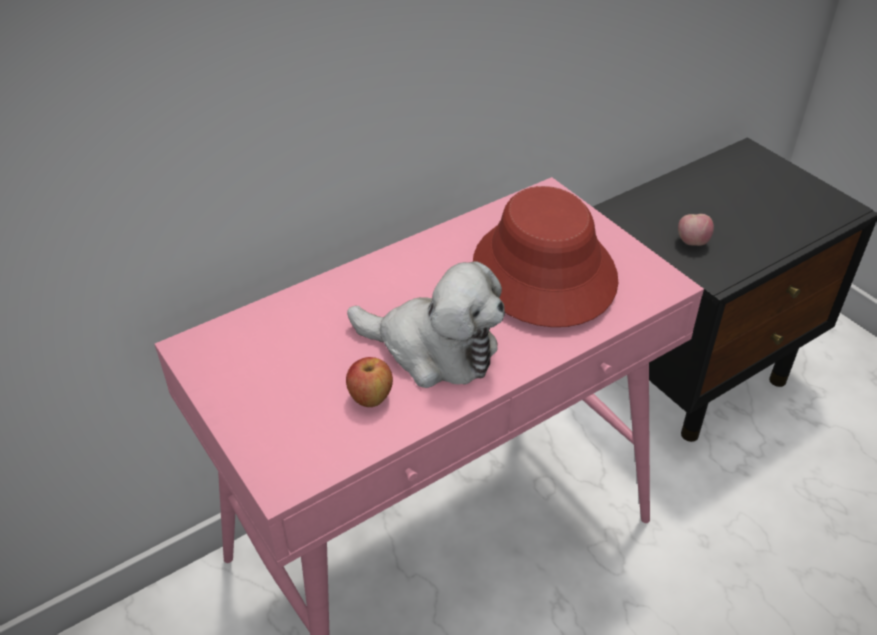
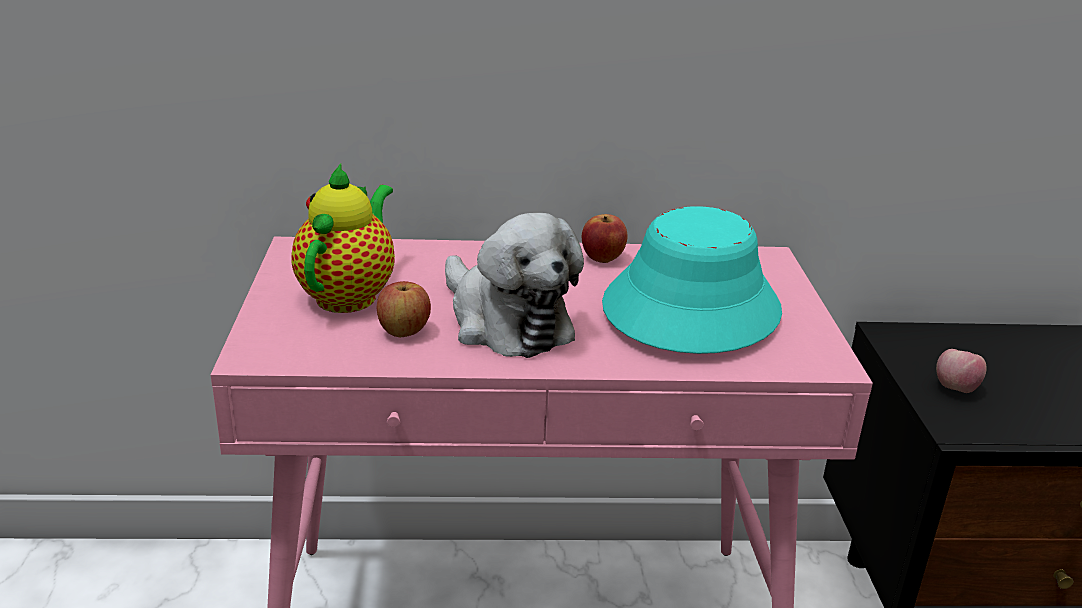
camera: 30 degrees right, 15 degrees down
(290, 380) = (349, 295): none -> teapot
(440, 248) = (603, 258): none -> apple
(543, 272) = (690, 308): red hat -> turquoise hat

